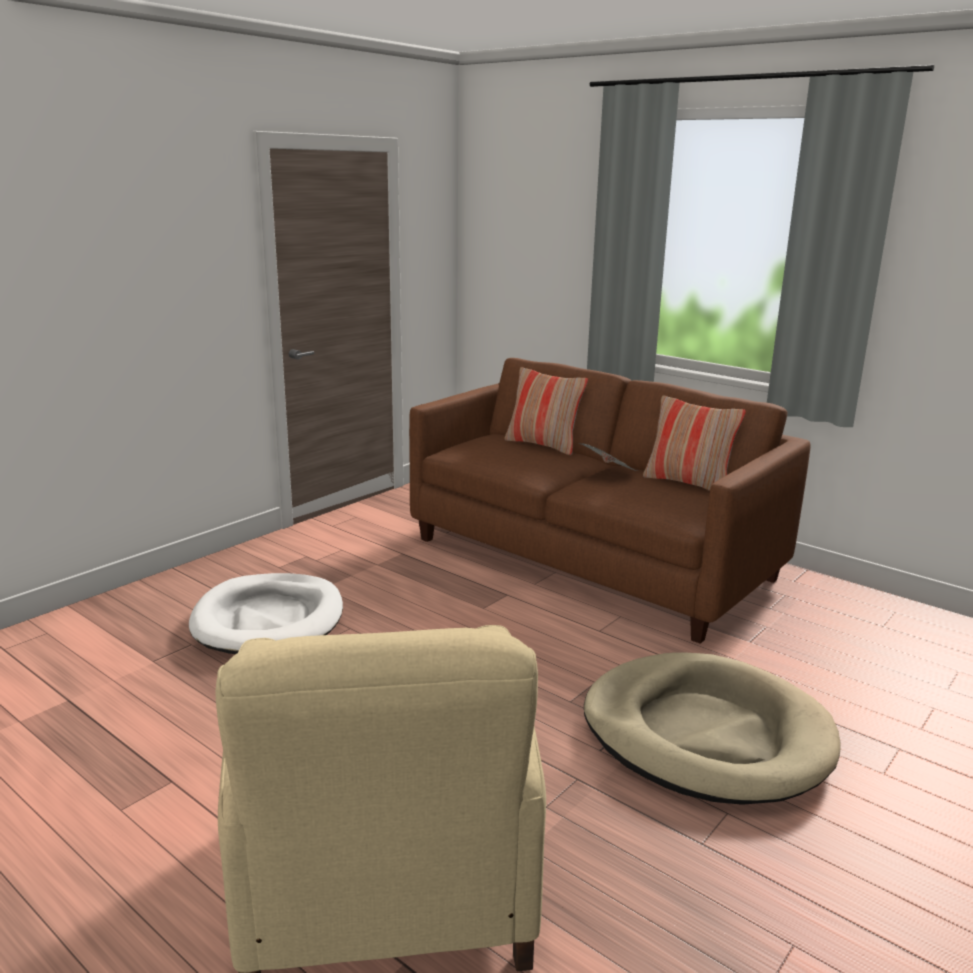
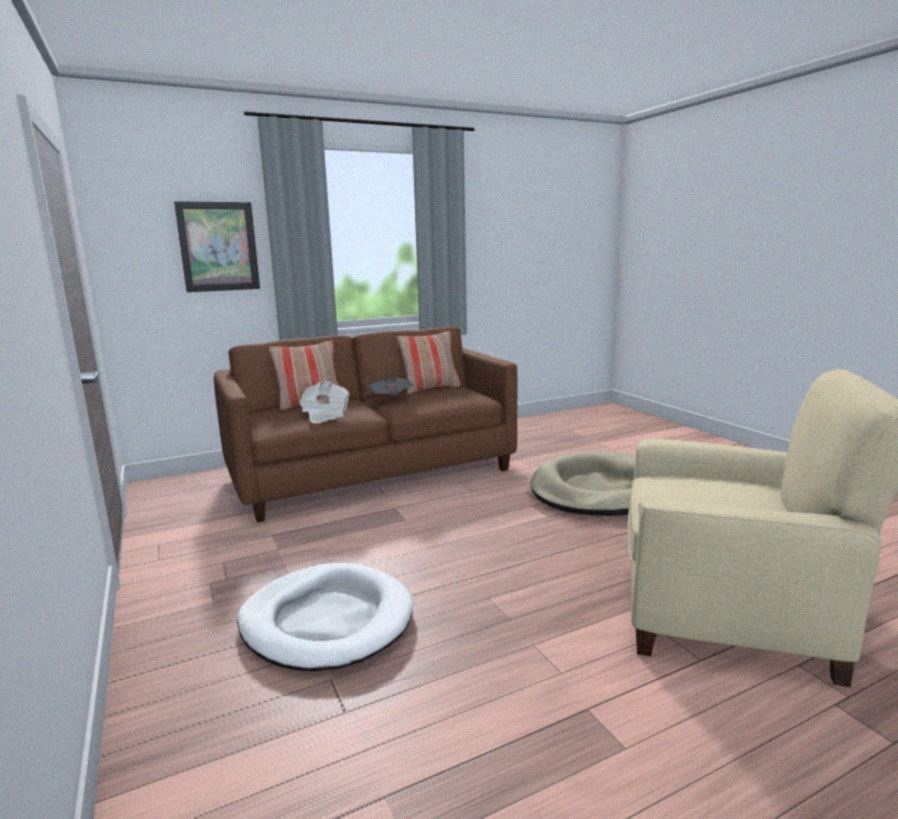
camera: 65 degrees left, 5 degrees down
(505, 460) = (325, 415): none -> newspaper
(557, 242) = (218, 247): none -> picture

